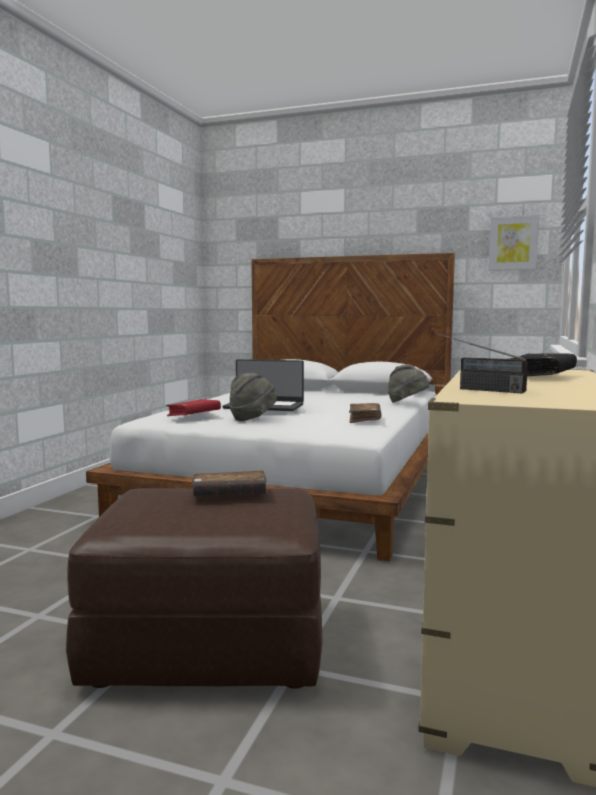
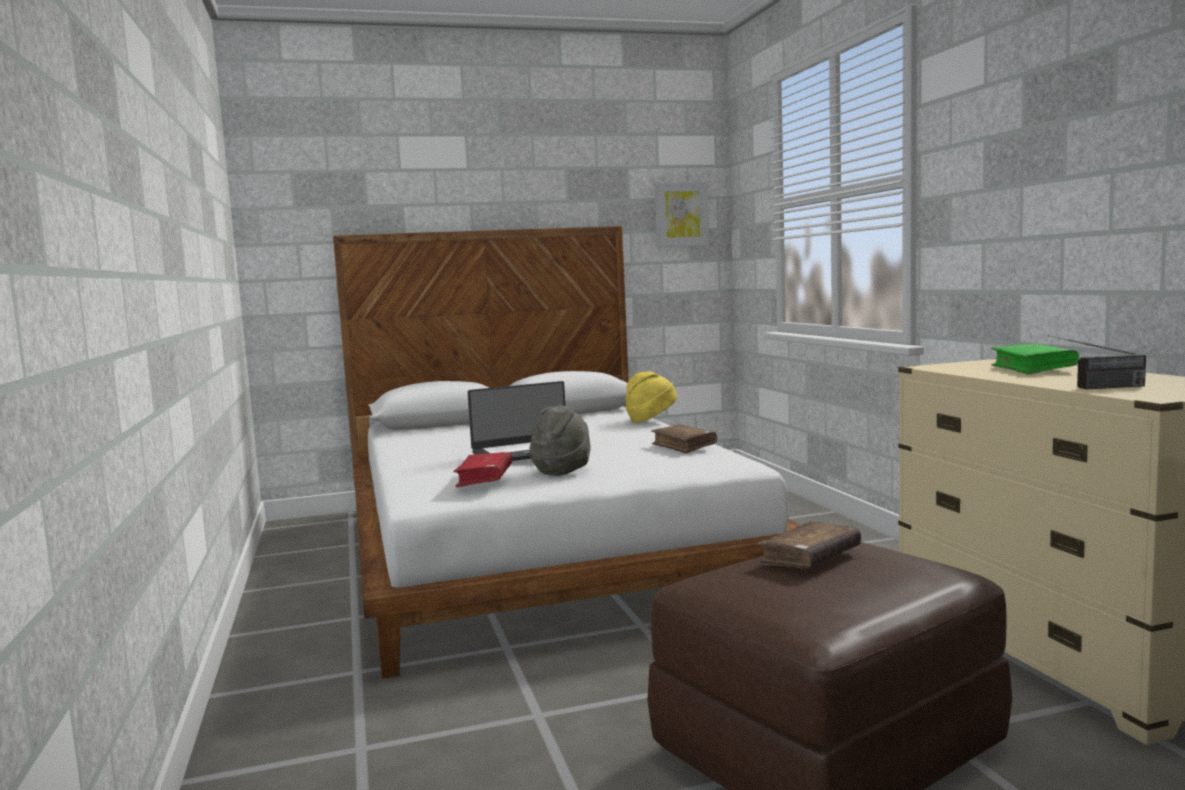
camera: 35 degrees left, 0 degrees up
(407, 403) = (651, 420): grey hat -> yellow hat
(540, 376) = (1033, 369): black book -> green book

